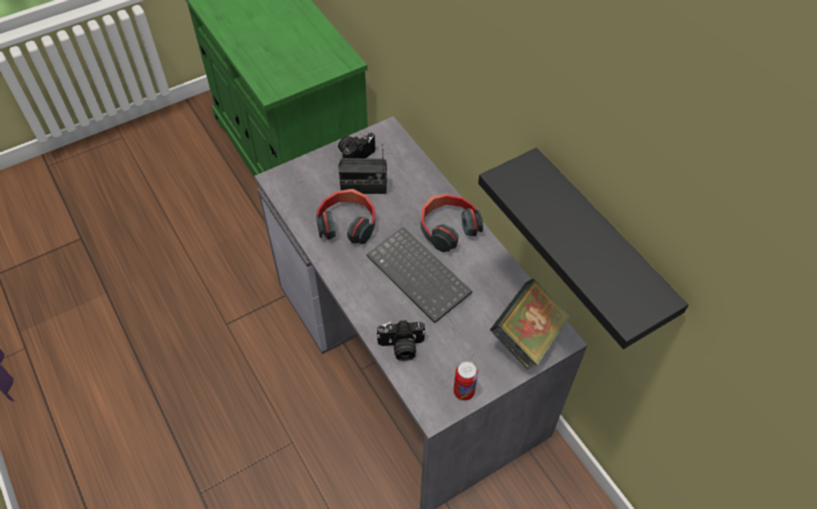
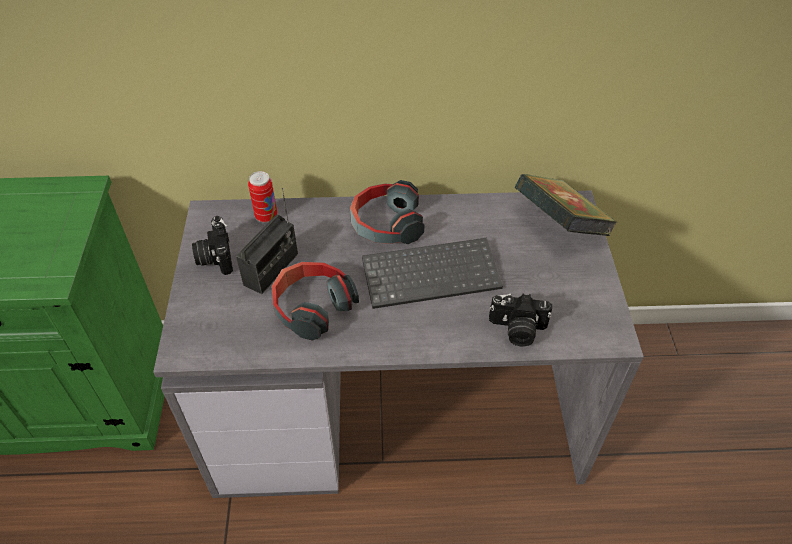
camera: 60 degrees left, 5 degrees down
(401, 347) = (517, 330): camera -> camera turned 75 degrees clockwise
(464, 392) = (600, 302): can -> can (266, 216)
(598, 246) = (579, 74): black shelf -> none

